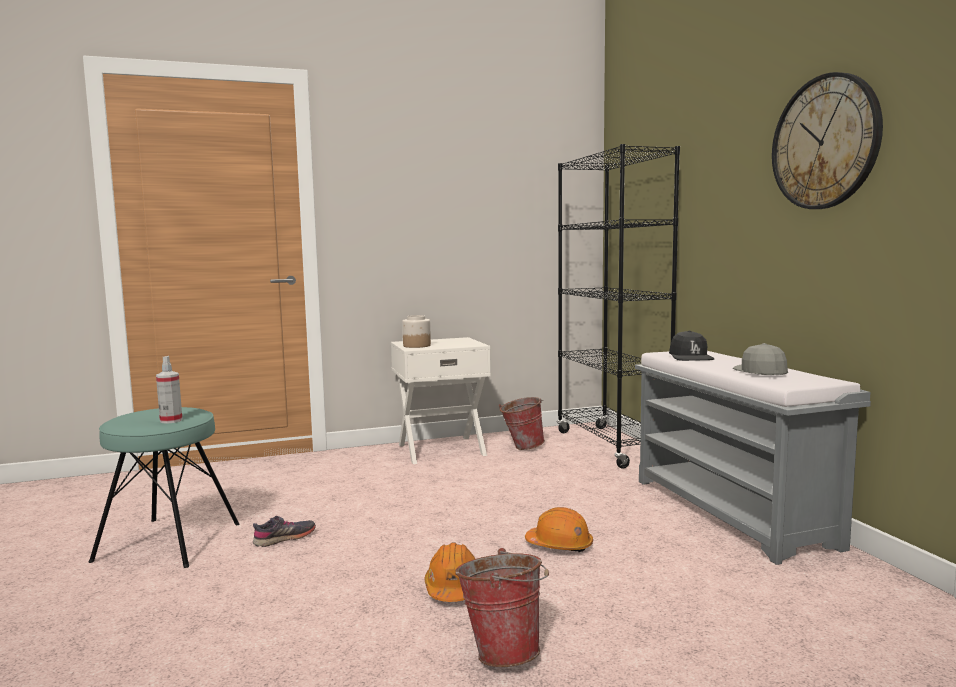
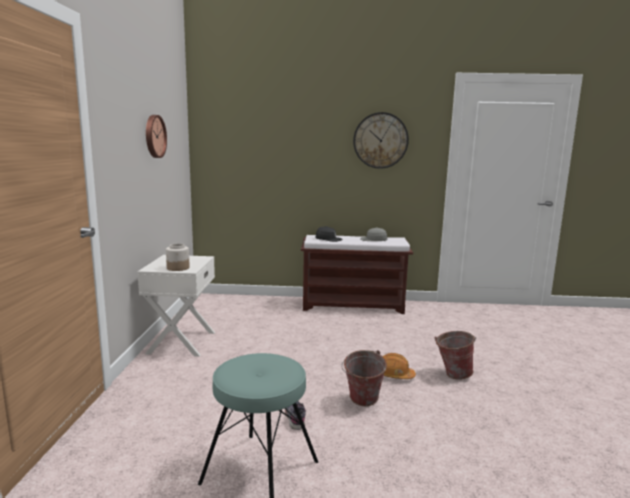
camera: 70 degrees left, 5 degrees up
(171, 420) = (283, 364): spray bottle -> none
(473, 187) = (154, 136): none -> wall clock
(521, 447) = (213, 320): bucket -> bucket (362, 402)
(559, 545) = (363, 343): orange hard hat -> none
(611, 446) = (245, 302): black bookcase -> none
(732, 512) = (353, 305): grey bench -> brown bench

